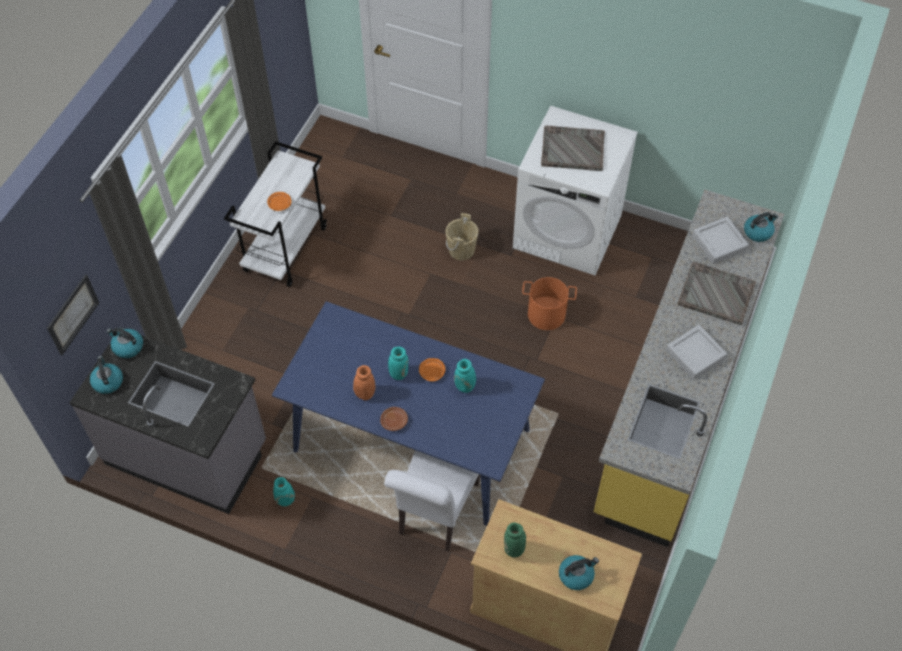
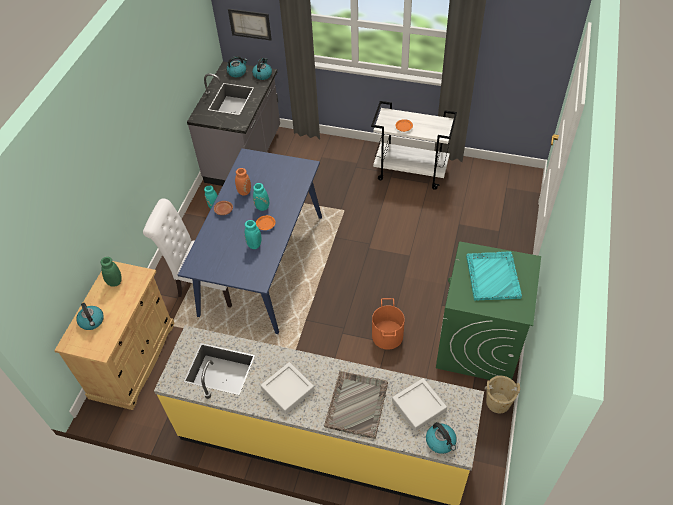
camera: 85 degrees right, 5 degrees down
(461, 250) = (437, 272): beige bucket -> beige bucket (498, 402)
(568, 231) = (478, 344): white washing machine -> green washing machine
(572, 149) = (492, 276): grey tray -> turquoise tray

